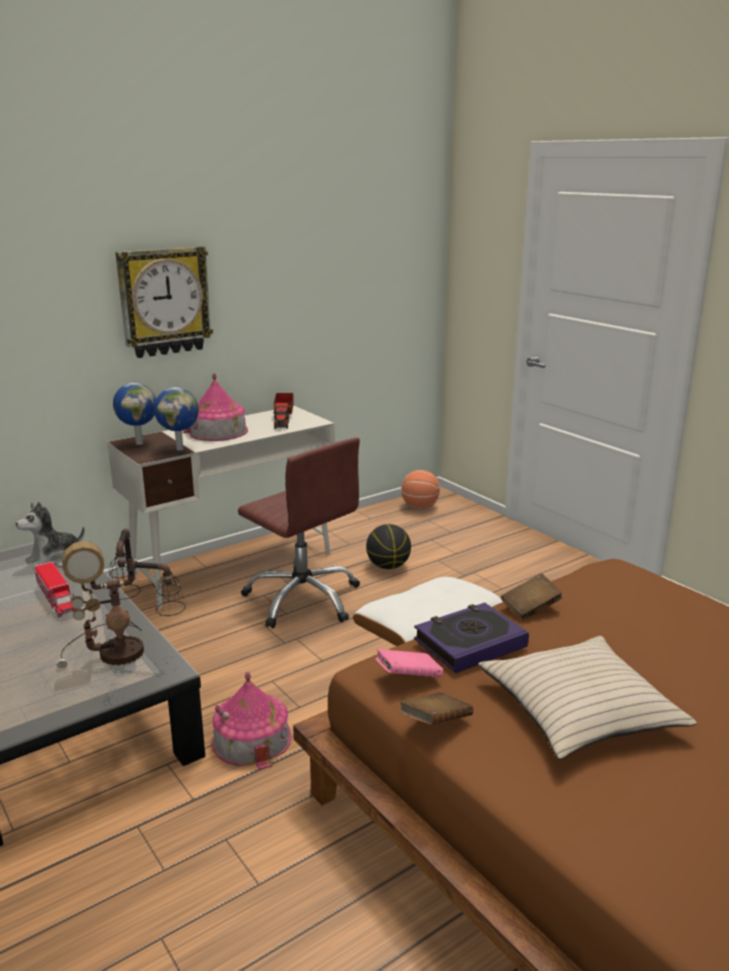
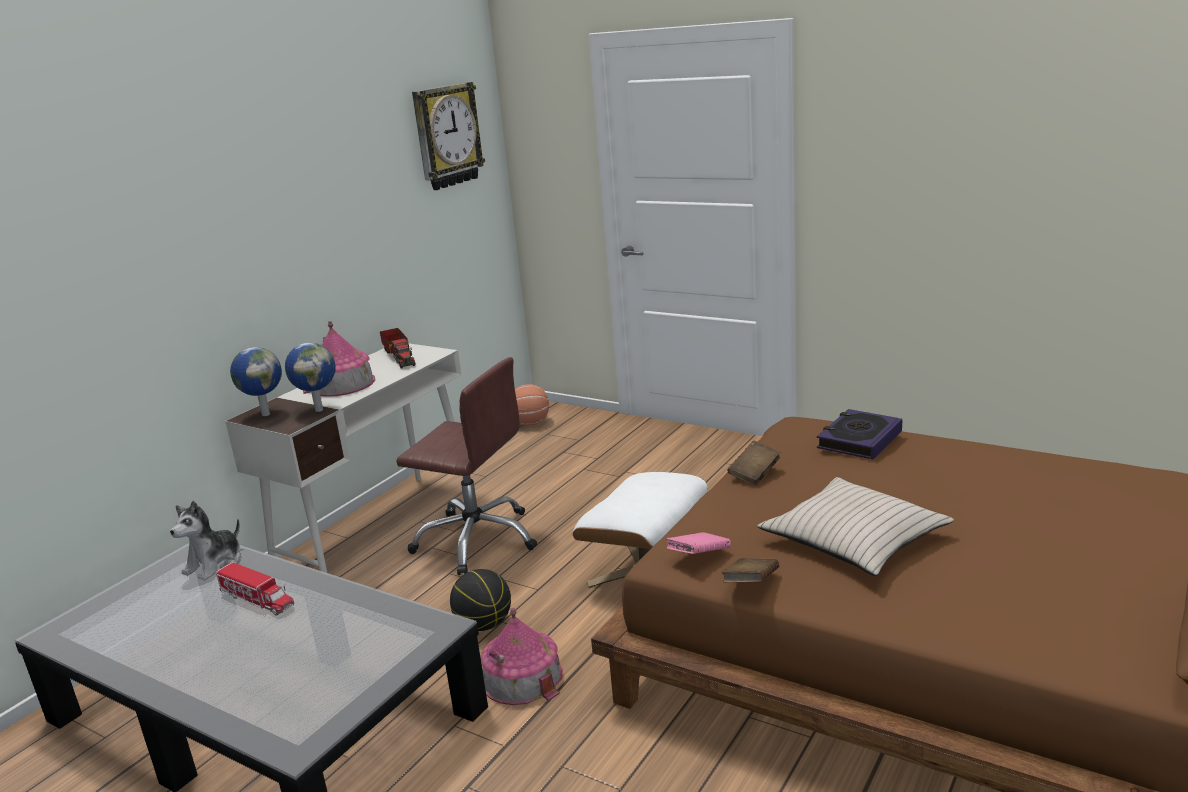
camera: 20 degrees left, 0 degrees up
(124, 654) = (383, 626): table lamp -> none
(164, 301) = (256, 252): wall clock -> wall clock (446, 136)
(388, 566) = (540, 487): basketball -> basketball (484, 624)
(470, 643) = (728, 515): book -> book (859, 440)

